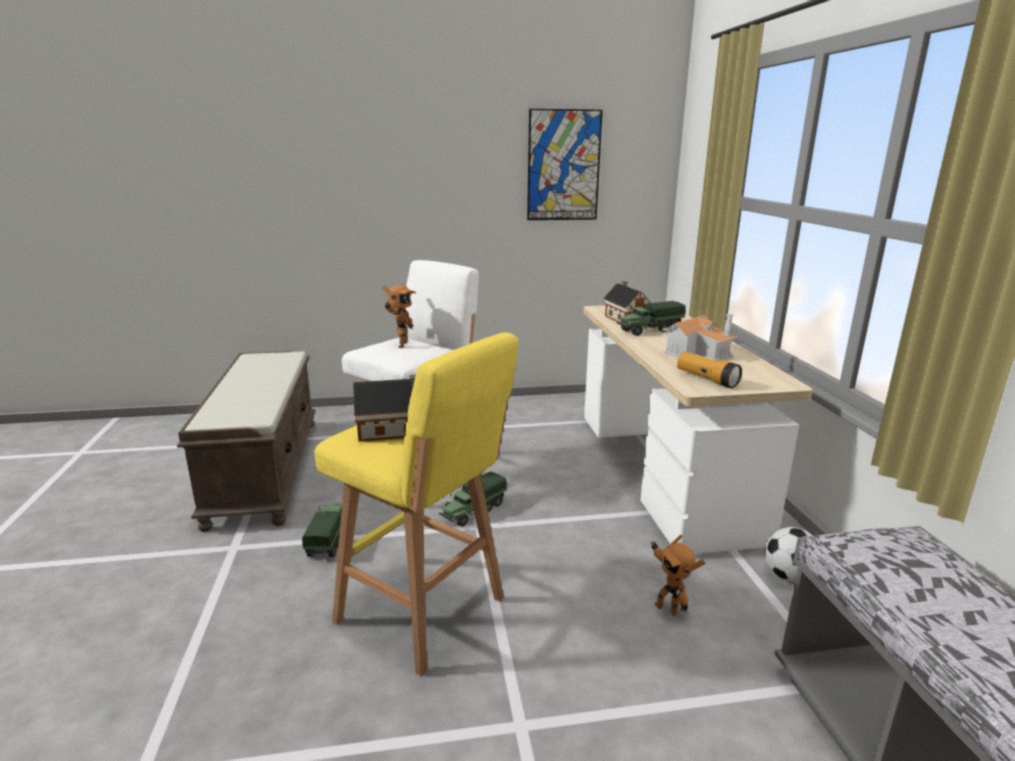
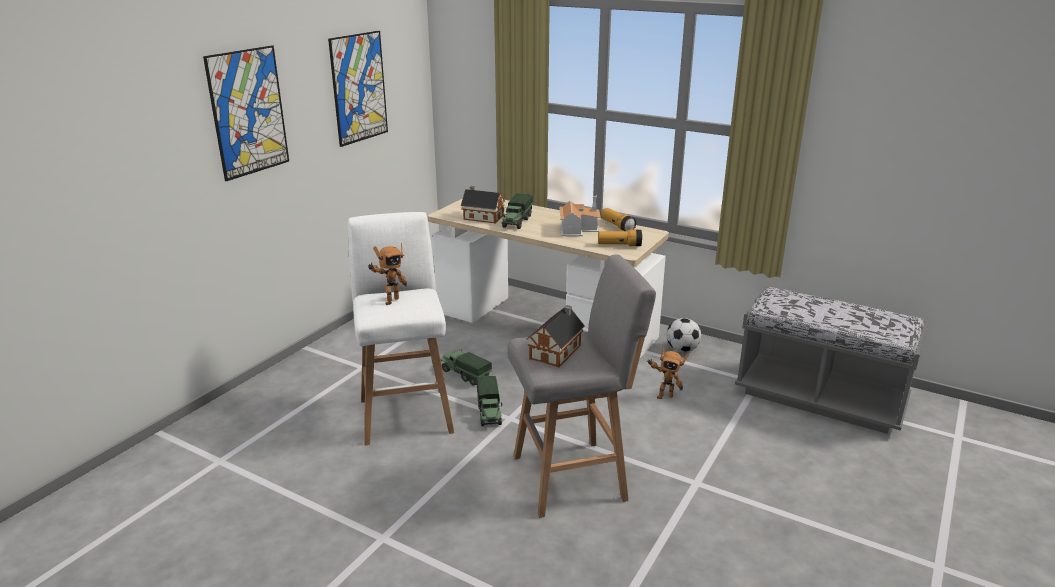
camera: 50 degrees left, 5 degrees up
(264, 469) = (268, 485): brown bench -> none
(330, 539) = (437, 486): toy truck -> toy truck (464, 374)
(400, 345) = (390, 301): toy robot -> toy robot turned 75 degrees clockwise
(420, 163) = (248, 112): none -> picture
(425, 612) = (573, 477): yellow stool -> grey stool
(752, 365) = (617, 226): none -> flashlight

